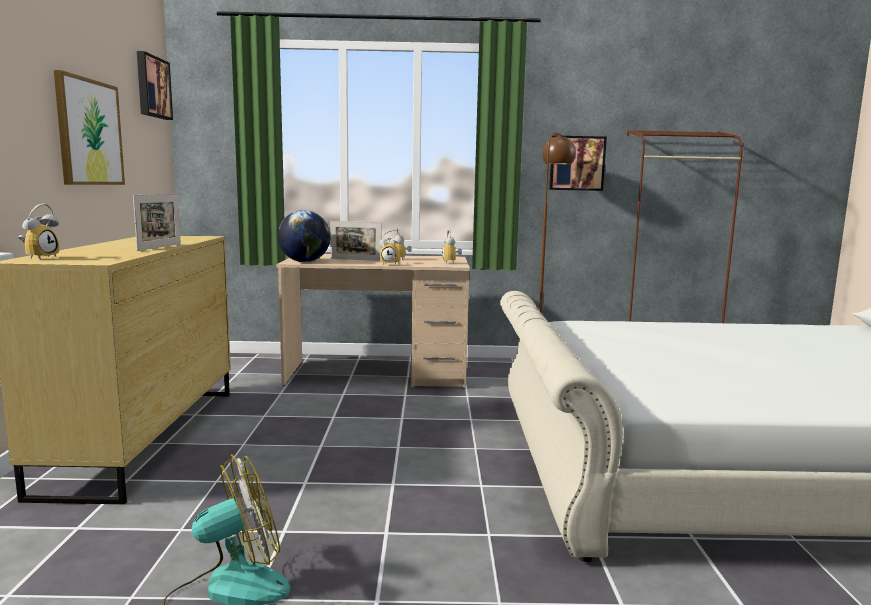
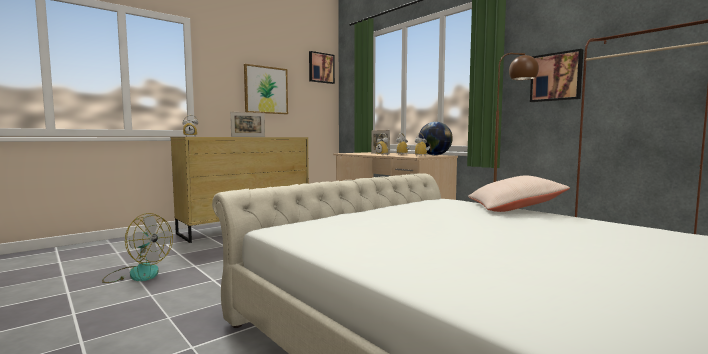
camera: 50 degrees right, 5 degrees down
(304, 262) = (349, 153): globe -> globe (434, 155)
(655, 322) = (513, 208): none -> beige pillow

